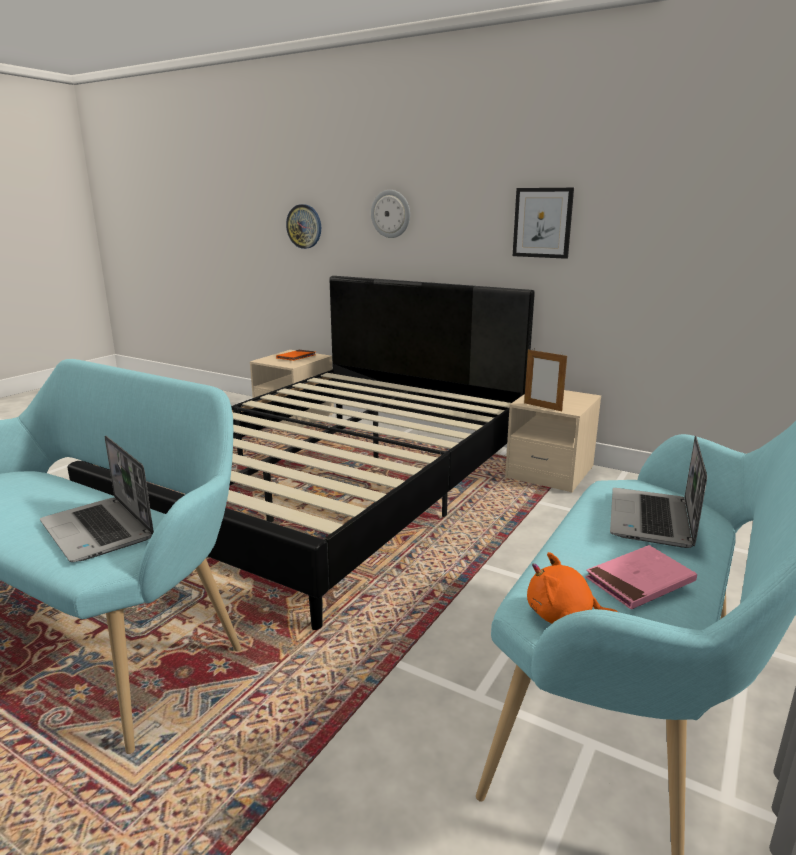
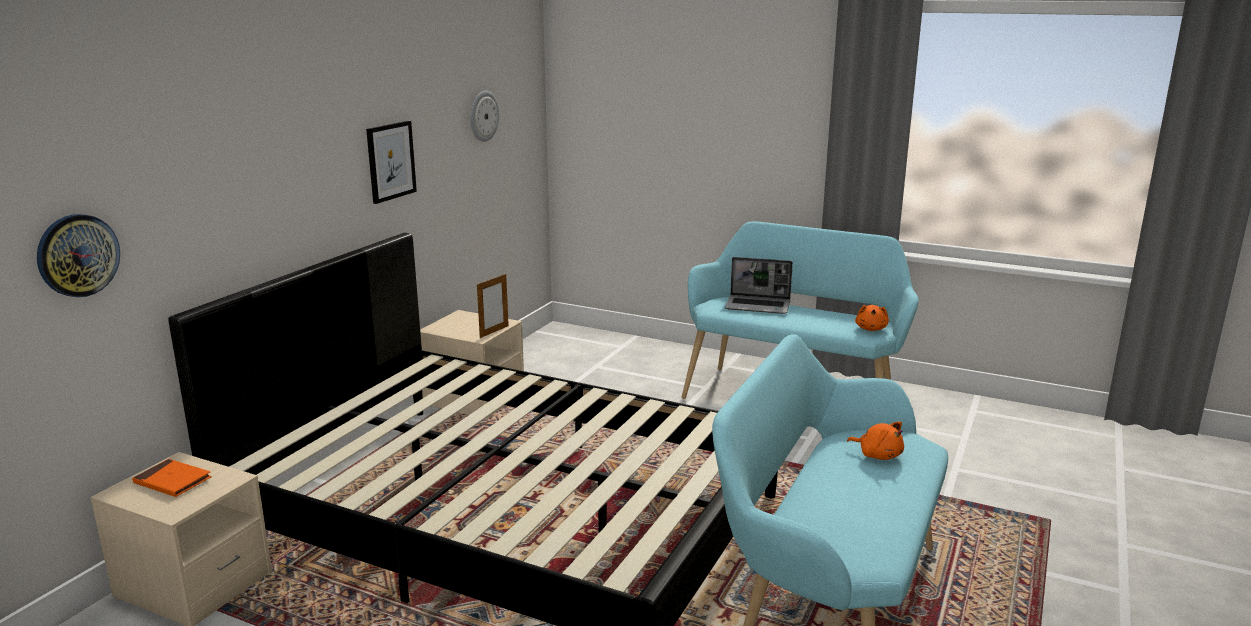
camera: 95 degrees left, 0 degrees up
(99, 531) = (878, 455): laptop -> orange plush toy
(391, 214) = (233, 192): wall clock -> wall clock (483, 116)
(640, 581) = (827, 314): pink book -> none

